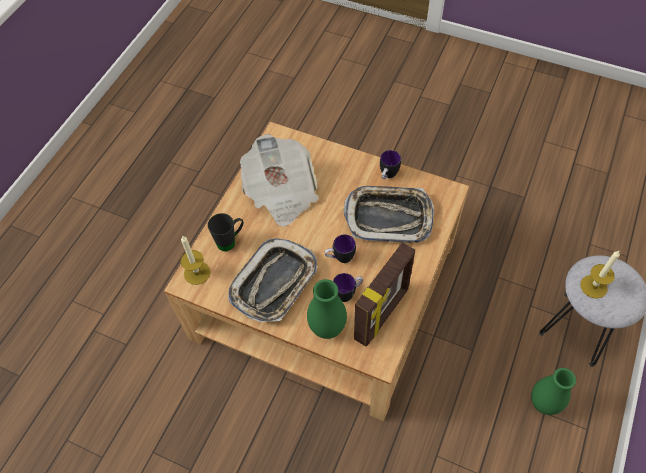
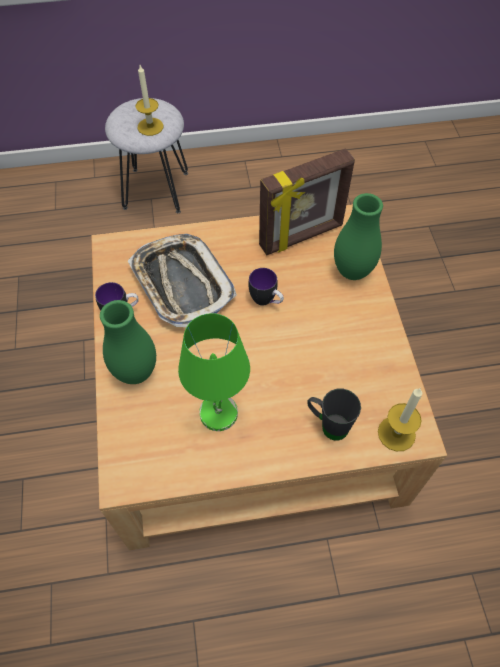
camera: 125 degrees left, 0 degrees up
(274, 283) = (343, 344): tray -> none
(281, 193) = (219, 412): newspaper -> green table lamp
(348, 293) = (302, 274): mug -> none
(382, 314) = (301, 237): picture frame -> picture frame turned 150 degrees clockwise
(543, 403) = (243, 190): green vase -> green vase (136, 372)

